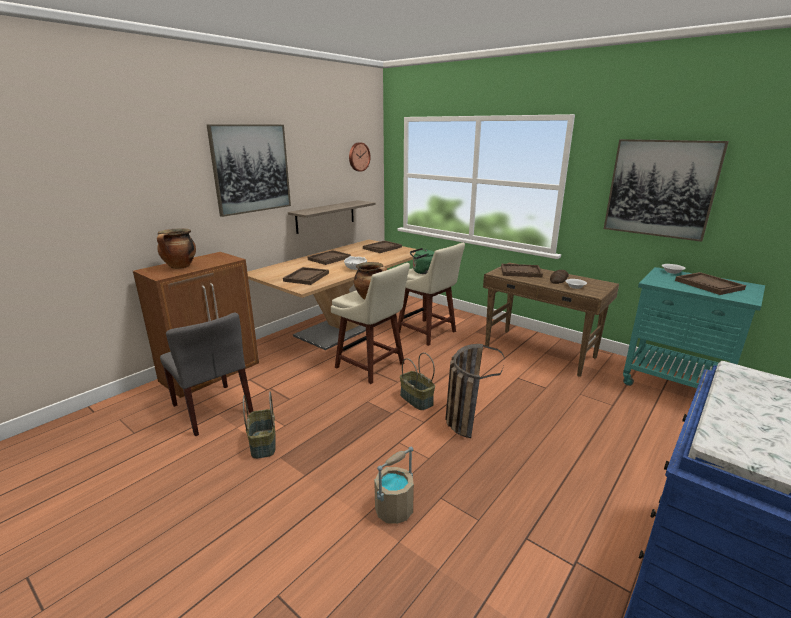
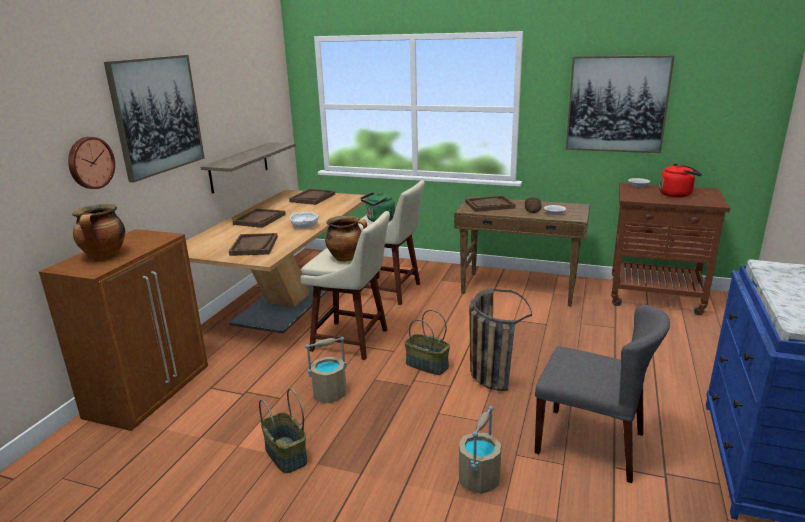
camera: 20 degrees left, 0 degrees up
(213, 409) = (189, 433): grey chair -> grey chair (591, 443)
(326, 404) = (330, 393): none -> beige bucket
(358, 157) = (265, 88): wall clock -> wall clock (90, 162)
(675, 386) = (656, 298): turquoise cart -> brown cart
(709, 285) = (677, 194): brown tray -> red kettle

